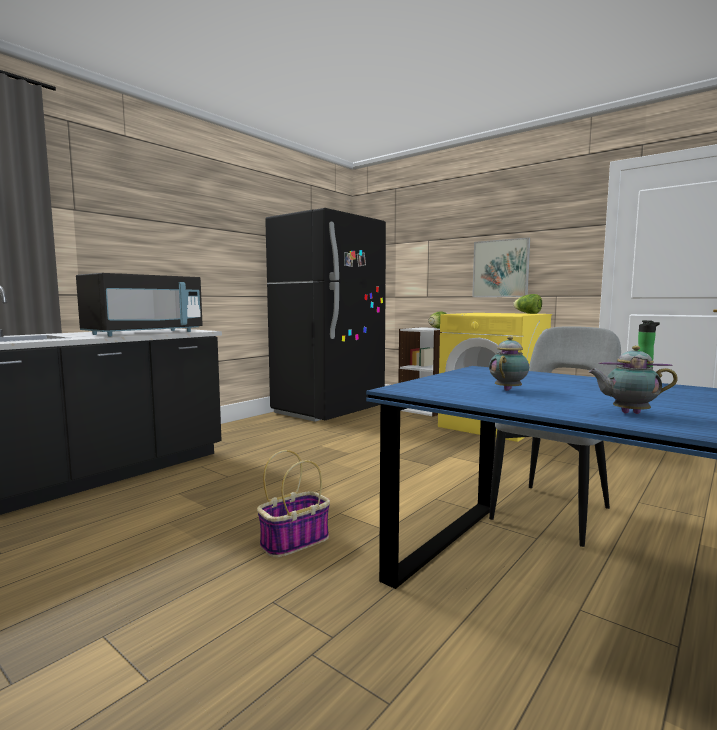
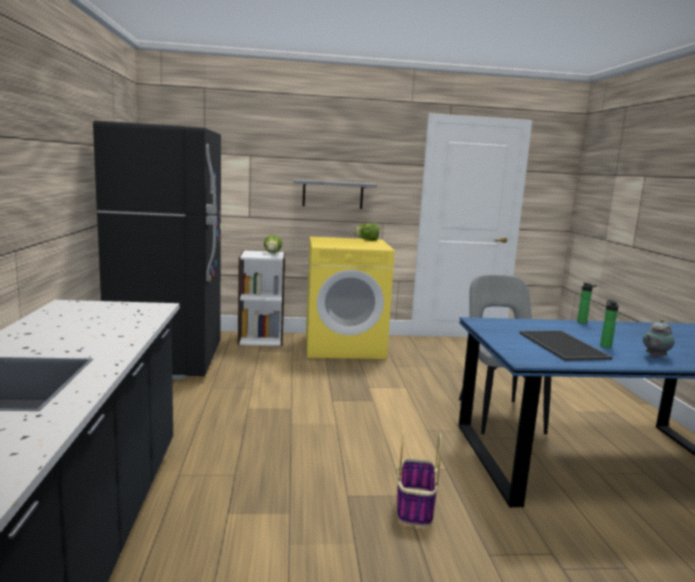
camera: 45 degrees left, 5 degrees up
(144, 333) = (124, 326): black microwave -> none
(500, 268) = (333, 194): picture -> grey shelf
(509, 389) = (564, 346): teapot -> tray
(580, 397) = (605, 346): none -> bottle

